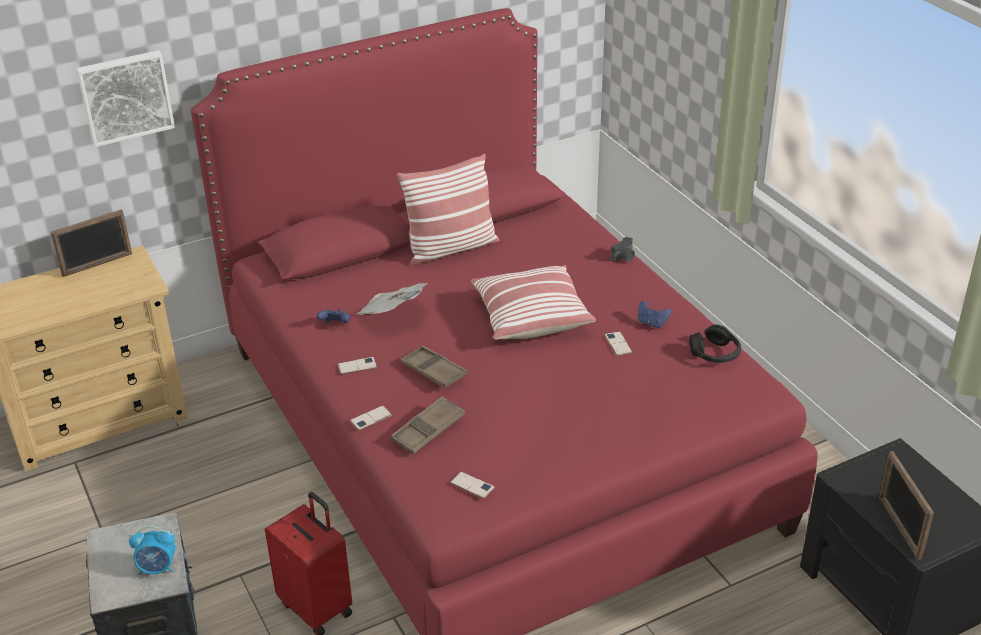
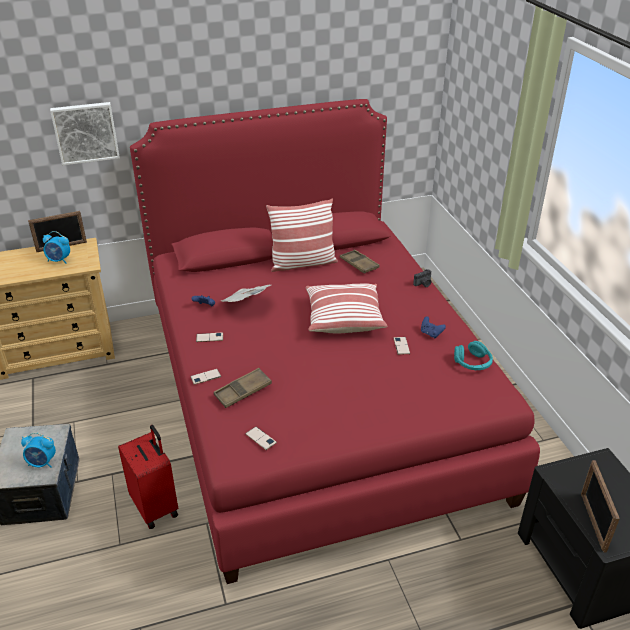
camera: 10 degrees right, 0 degrees up
(102, 285) = (59, 260): none -> alarm clock
(433, 371) = (261, 348): brown tray -> brown tray (359, 264)
(715, 354) = (472, 363): black headphones -> turquoise headphones

